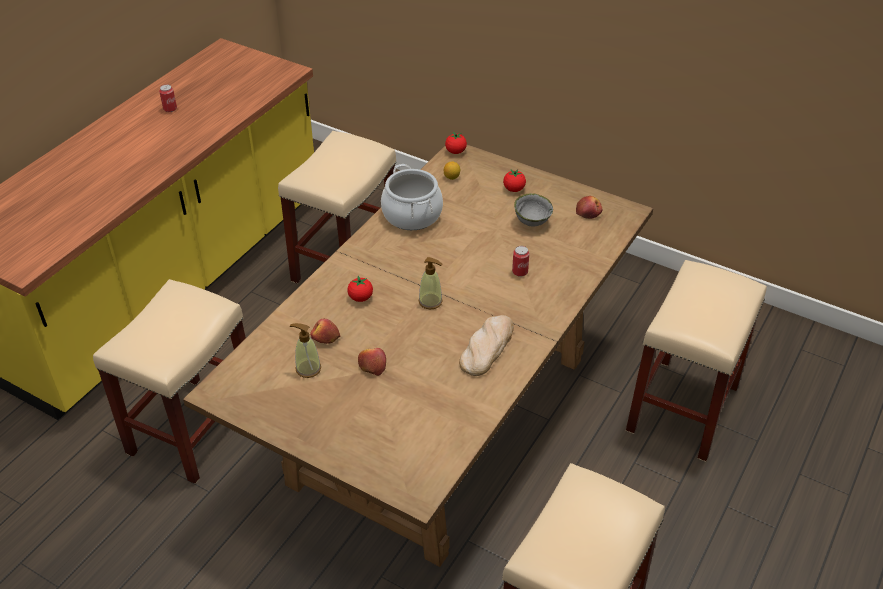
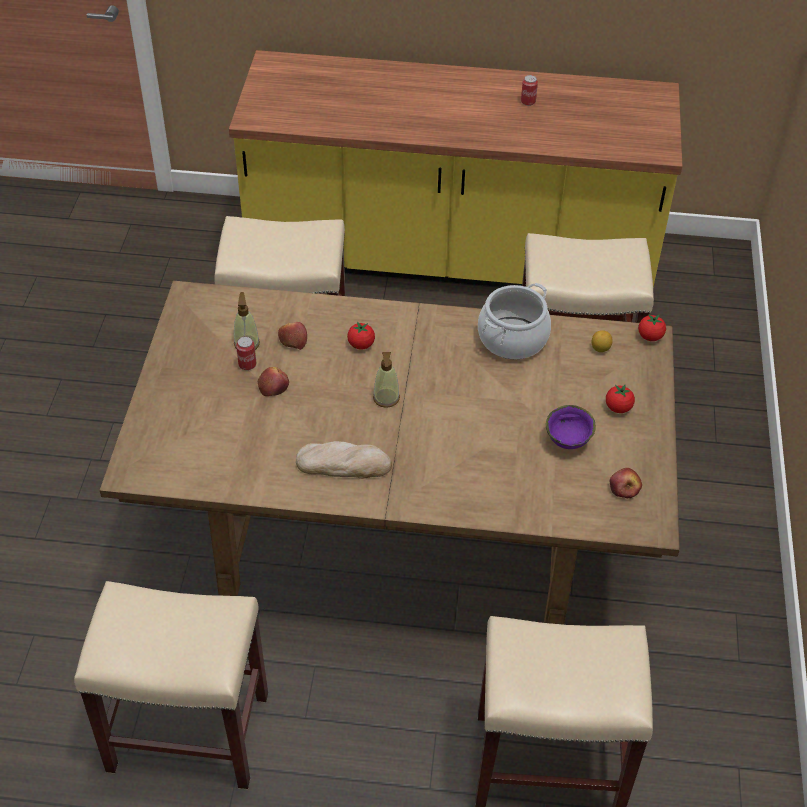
camera: 65 degrees right, 5 degrees up
(520, 272) = (476, 456): can -> can (247, 365)
(532, 222) = (569, 441): grey bowl -> purple bowl

